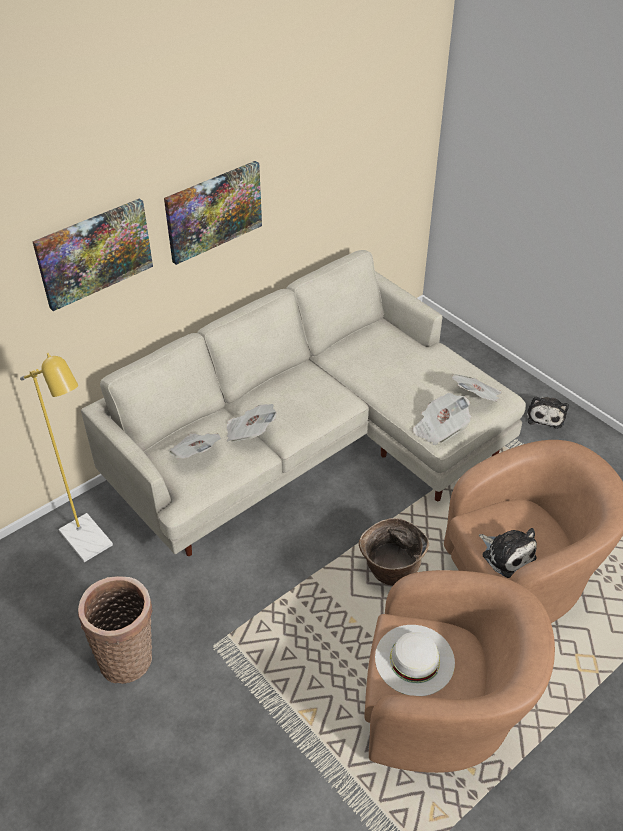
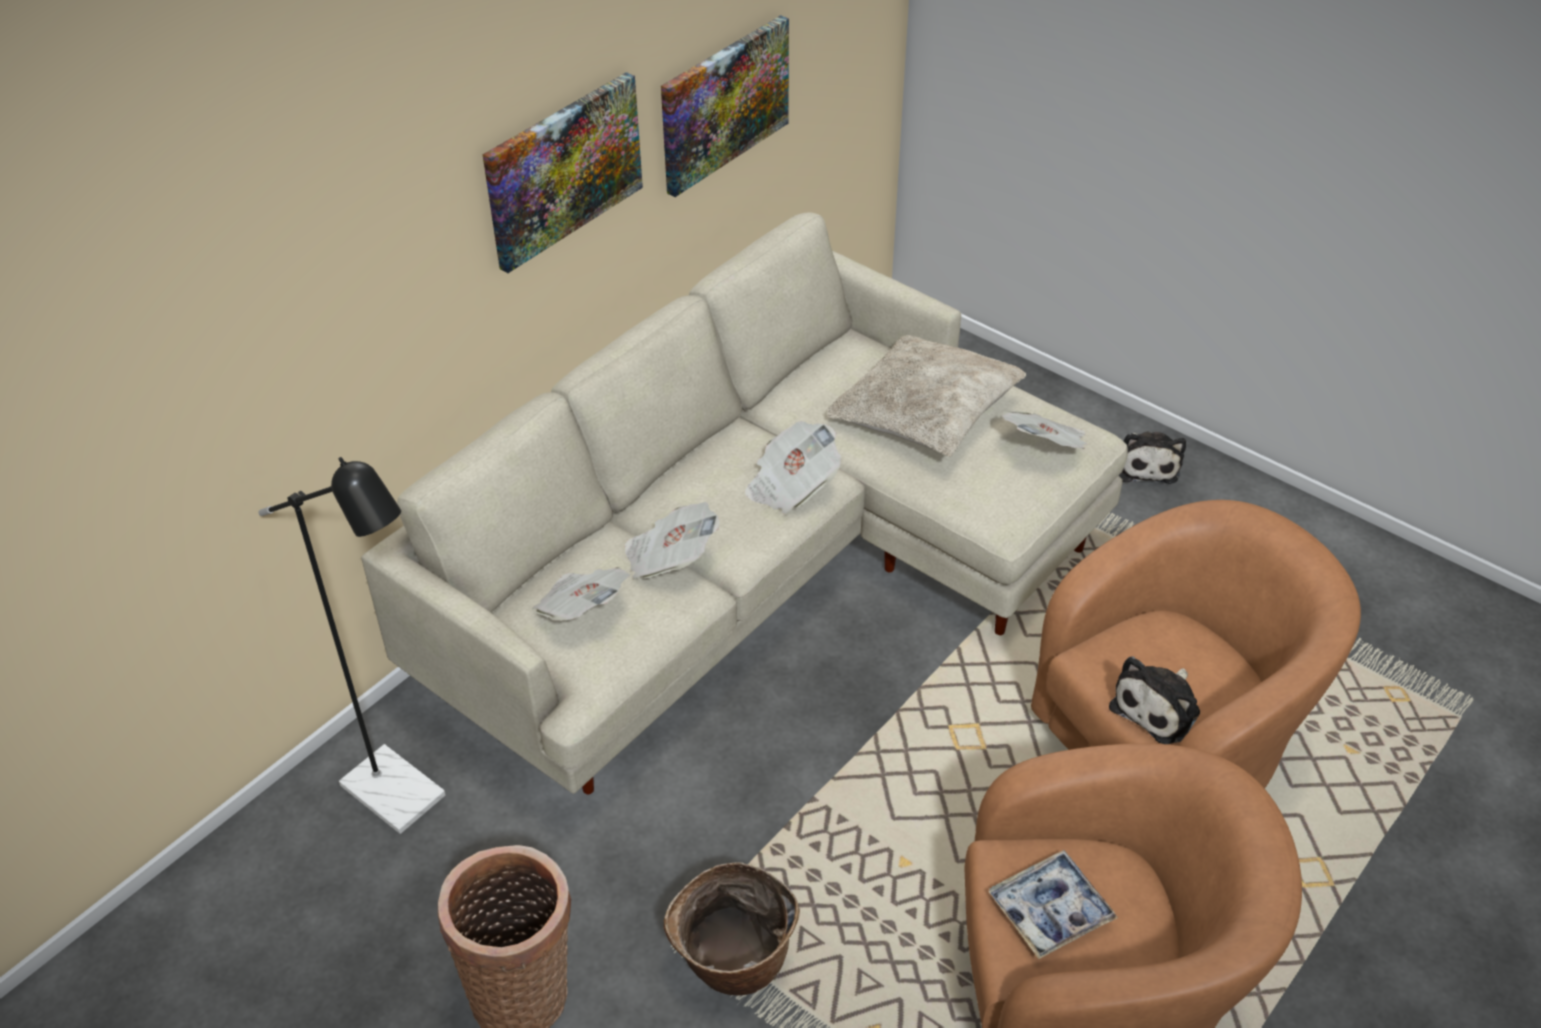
camera: 10 degrees left, 0 degrees up
(91, 544) = (406, 800): yellow floor lamp -> black floor lamp
(94, 253) = (372, 267): picture -> picture (724, 103)
(390, 570) = (948, 766): basket -> basket (732, 962)
(412, 370) = (924, 413): none -> beige pillow
(414, 659) = (1050, 910): white hat -> tray
(439, 429) = (997, 509): newspaper -> newspaper (791, 486)
(506, 554) = (1158, 707): plush toy -> plush toy turned 90 degrees clockwise

